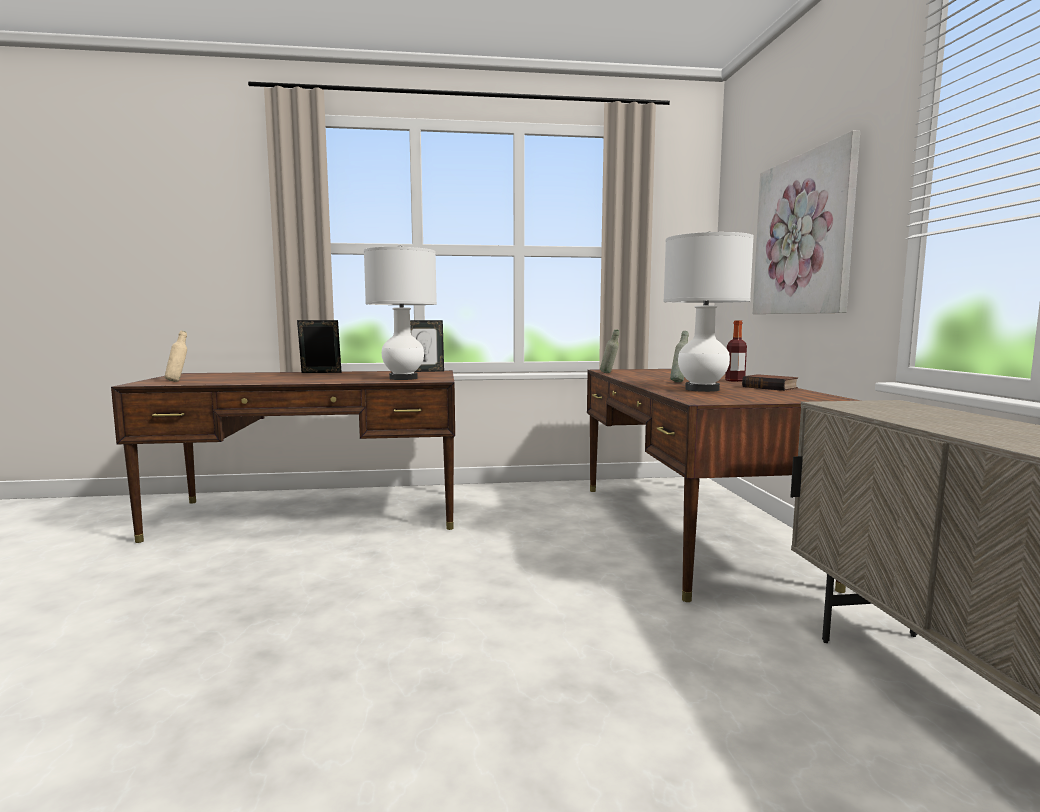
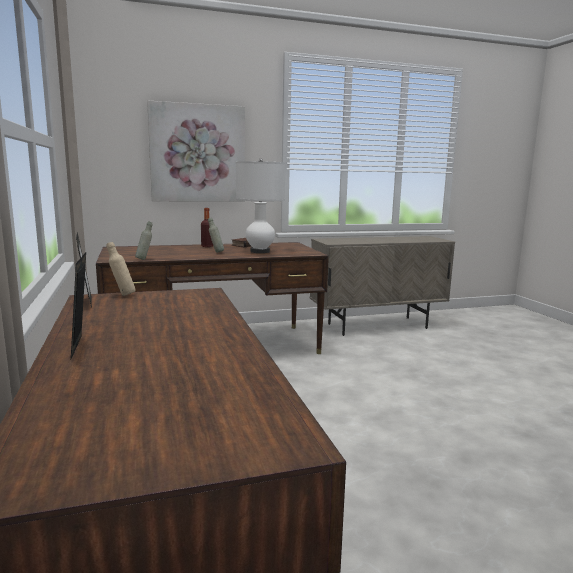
camera: 100 degrees left, 5 degrees up
(178, 381) = (232, 422): beige bottle -> beige bottle (122, 295)
(403, 378) = (186, 302): white table lamp -> none

